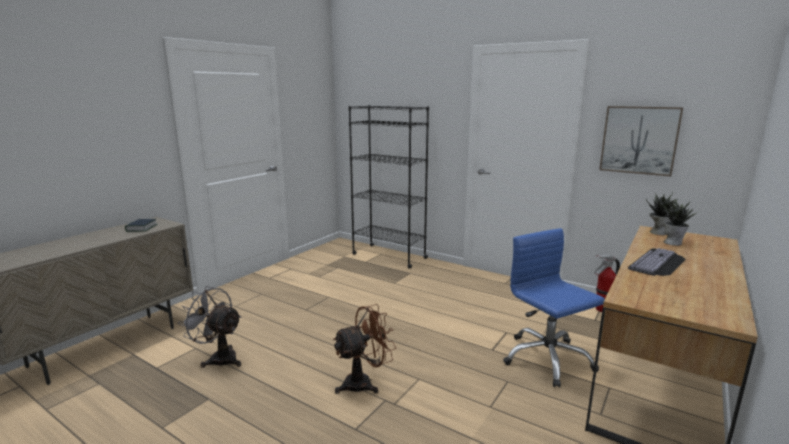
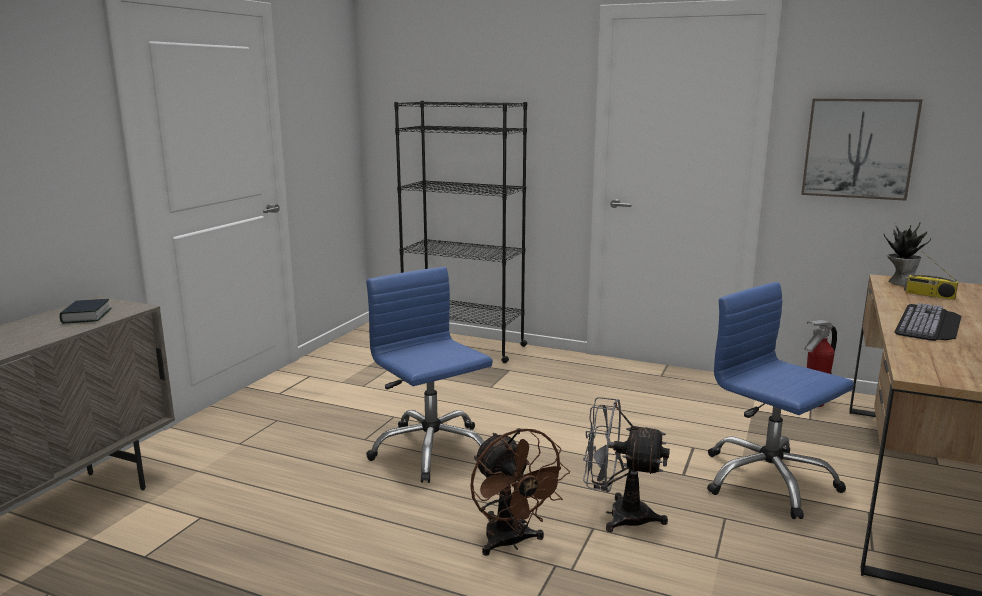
camera: 10 degrees left, 0 degrees up
(219, 358) = (250, 529): grey fan -> grey fan (618, 515)
(341, 320) = (431, 450): none -> blue office chair
(364, 382) = (511, 543): brown fan -> brown fan turned 105 degrees clockwise
(672, 242) = (928, 295): potted plant -> radio

